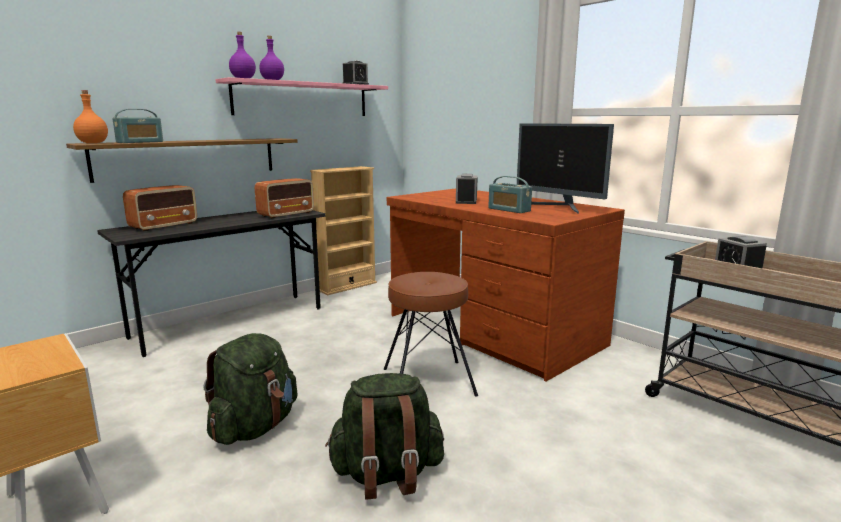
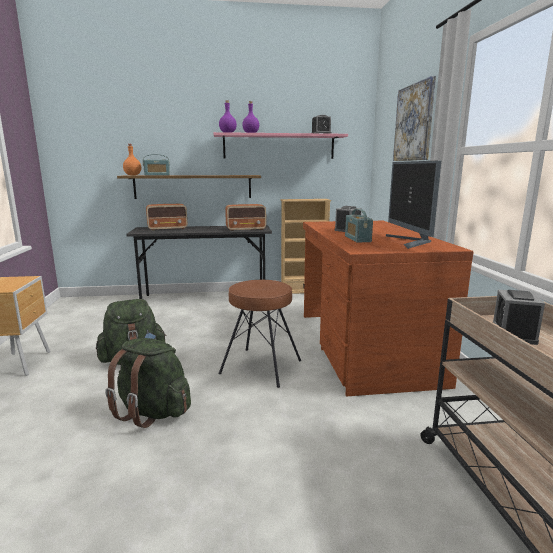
camera: 35 degrees right, 0 degrees up
(484, 79) = (414, 123): none -> picture

